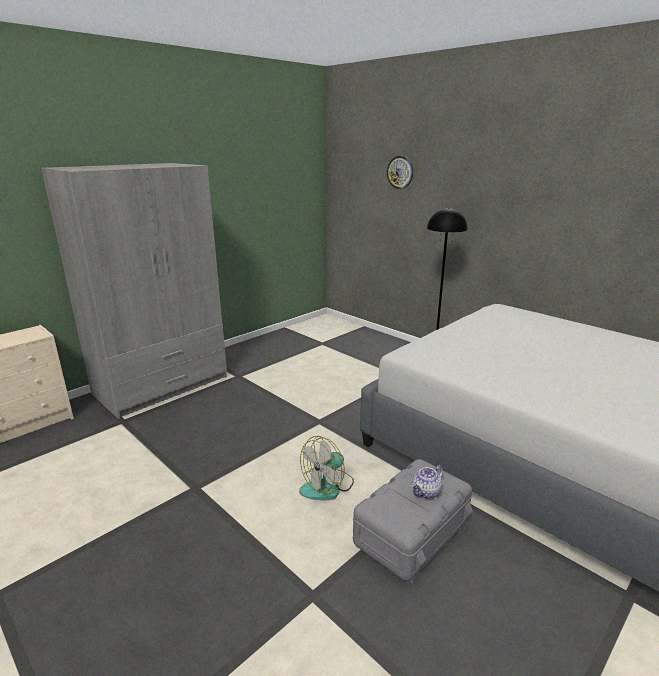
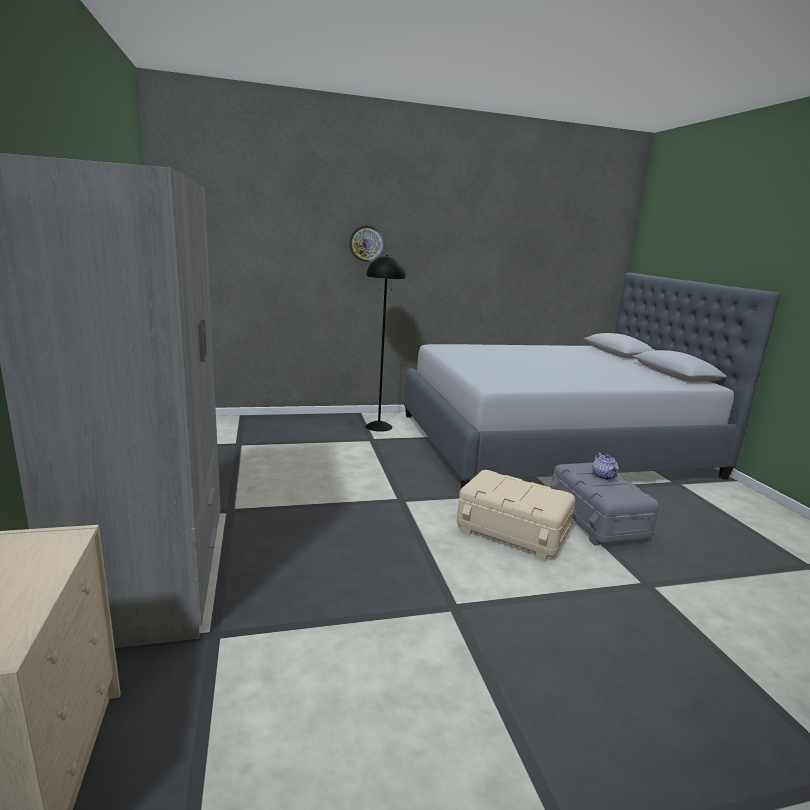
camera: 60 degrees left, 5 degrees down
(327, 487) = (512, 532): fan -> beige storage box
(400, 172) = (283, 220): wall clock -> wall clock (366, 243)

